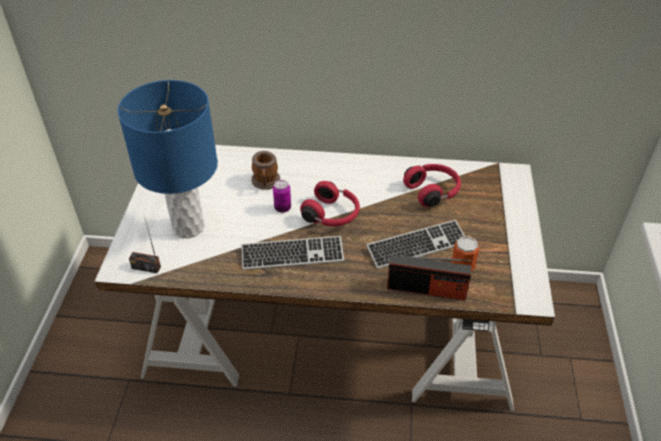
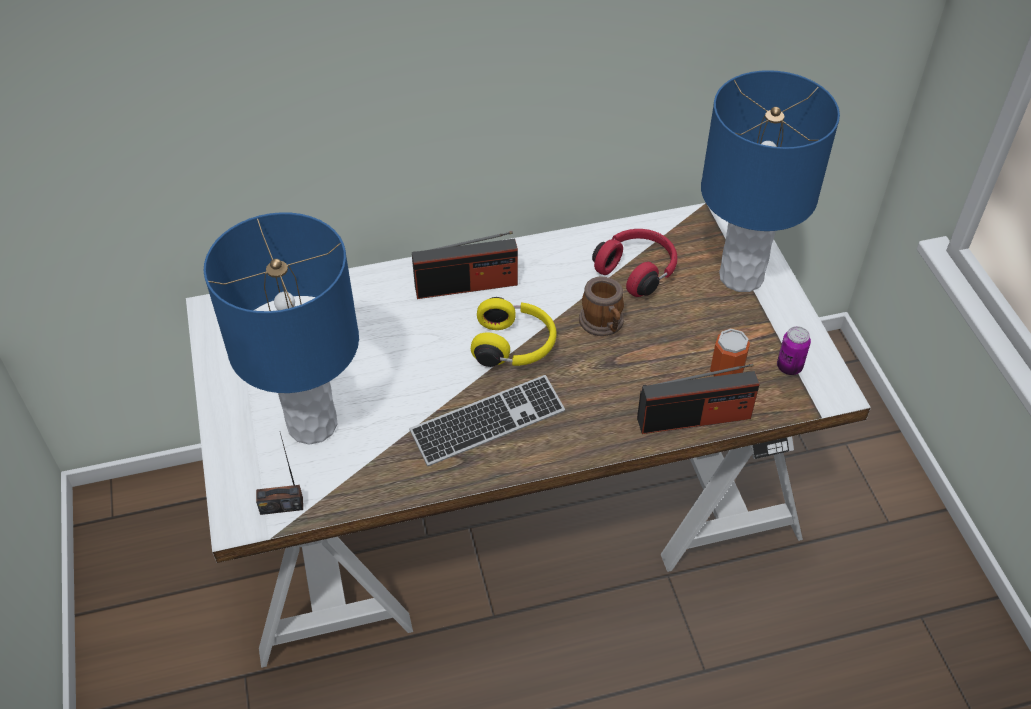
camera: 20 degrees left, 5 degrees up
(266, 182) = (393, 321): mug -> mug (603, 324)
(282, 208) = (438, 355): can -> can (789, 367)
(320, 173) = (466, 285): none -> radio
(332, 215) = (515, 346): red headphones -> yellow headphones
(417, 246) = (653, 359): keyboard -> none
(501, 211) = (741, 276): none -> blue table lamp

